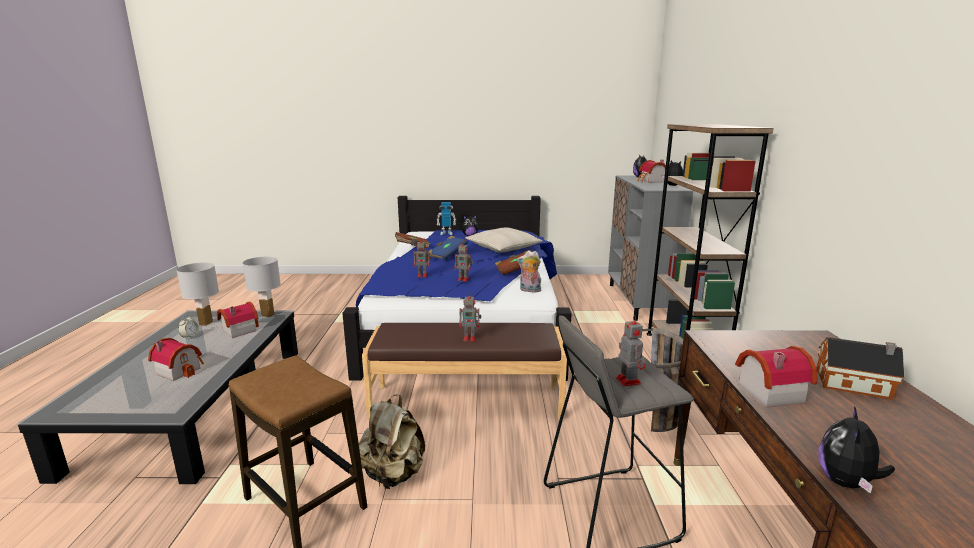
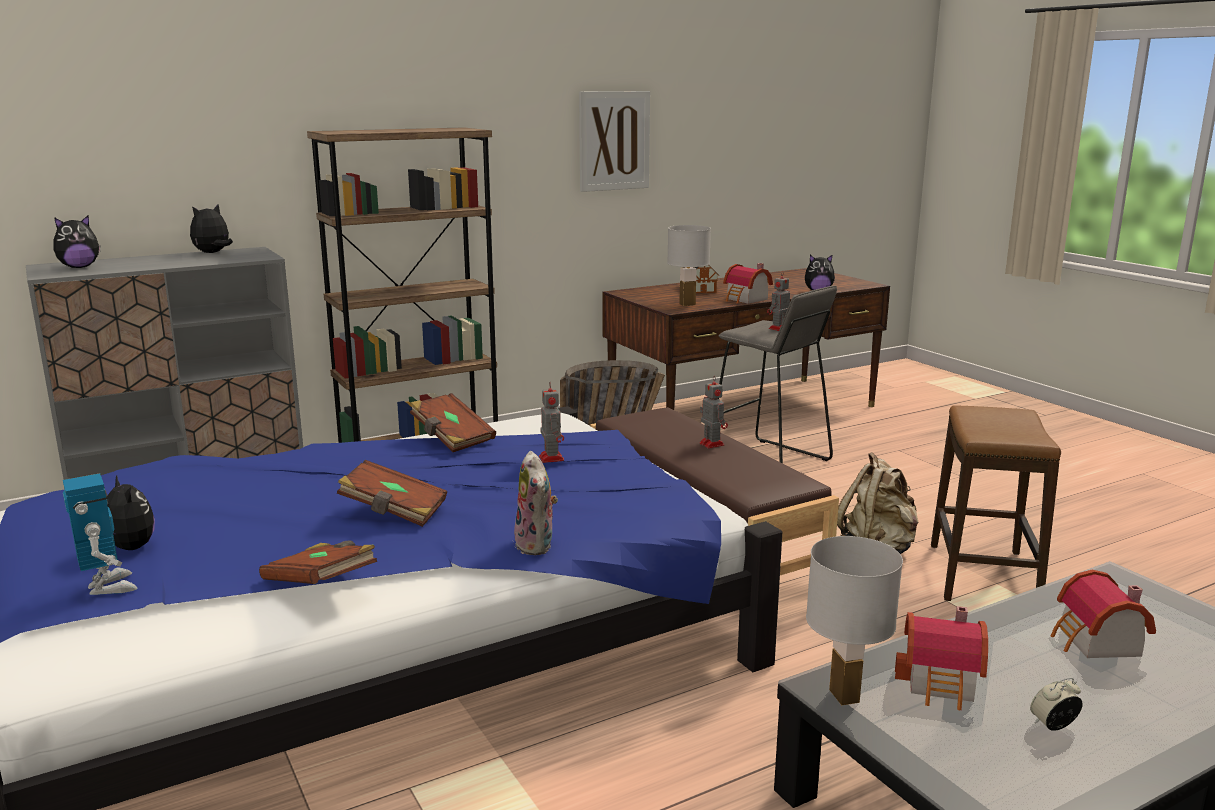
camera: 120 degrees left, 0 degrees up
(206, 323) = (997, 757): white table lamp -> white table lamp (687, 304)
(423, 275) = (567, 493): toy robot -> none
(447, 255) = (394, 511): blue book -> brown book
(503, 248) = (265, 482): beige pillow -> none
(529, 290) = (526, 426): plush toy -> plush toy (537, 545)
(651, 181) = (152, 261): toy house -> none
(892, 158) = (614, 141): none -> picture

